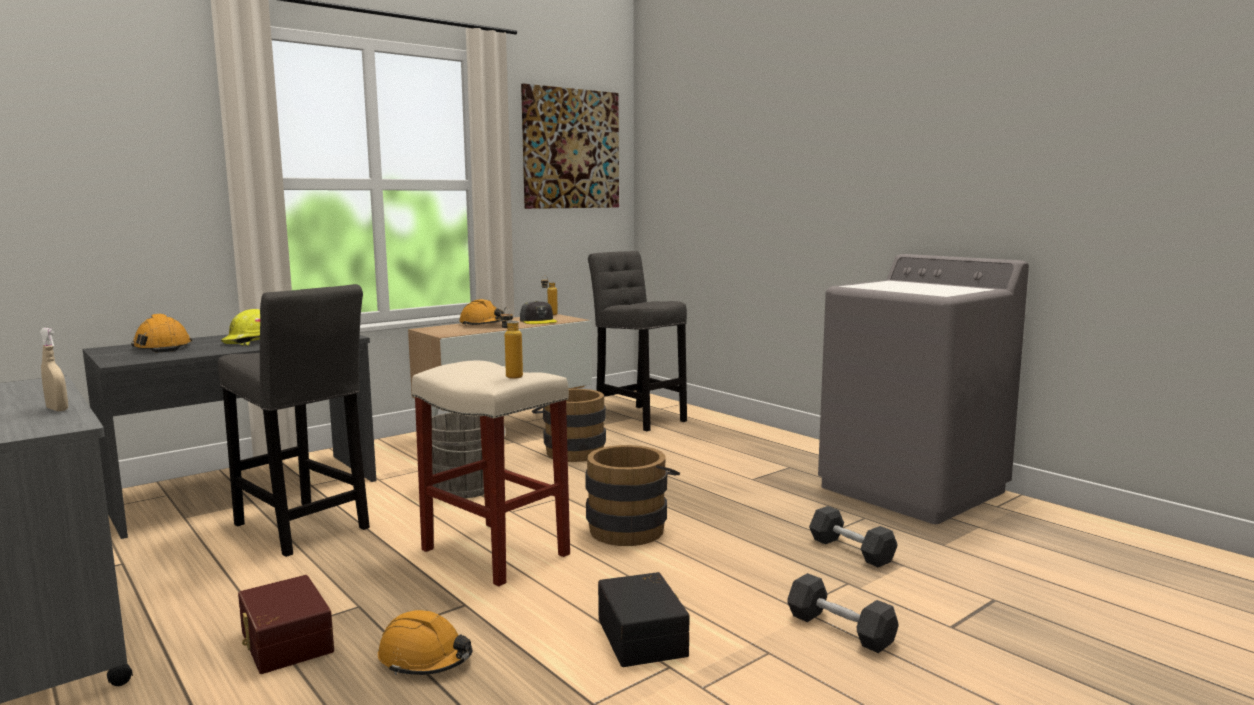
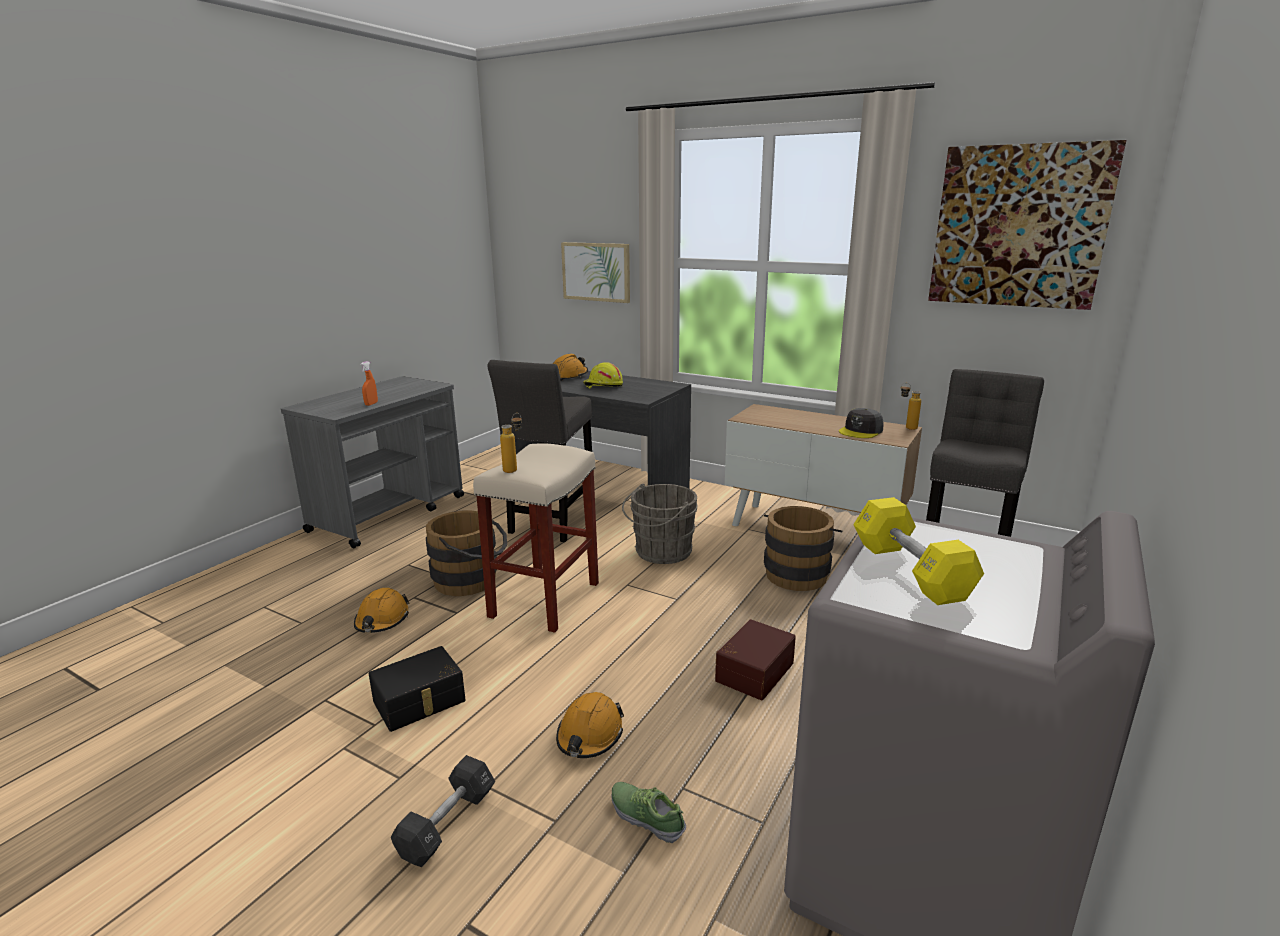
camera: 70 degrees right, 10 degrees up
(57, 409) = (371, 404): beige spray bottle -> orange spray bottle
(130, 200) = (596, 272): none -> picture
(284, 642) = (399, 571): brown storage box -> brown storage box (753, 671)
(482, 325) = (806, 418): orange hard hat -> orange hard hat (590, 735)
(630, 527) = (626, 649): brown bucket -> brown bucket (471, 581)
(851, 550) = (647, 817): black dumbbell -> shoe
(914, 289) = (910, 570): none -> yellow dumbbell

